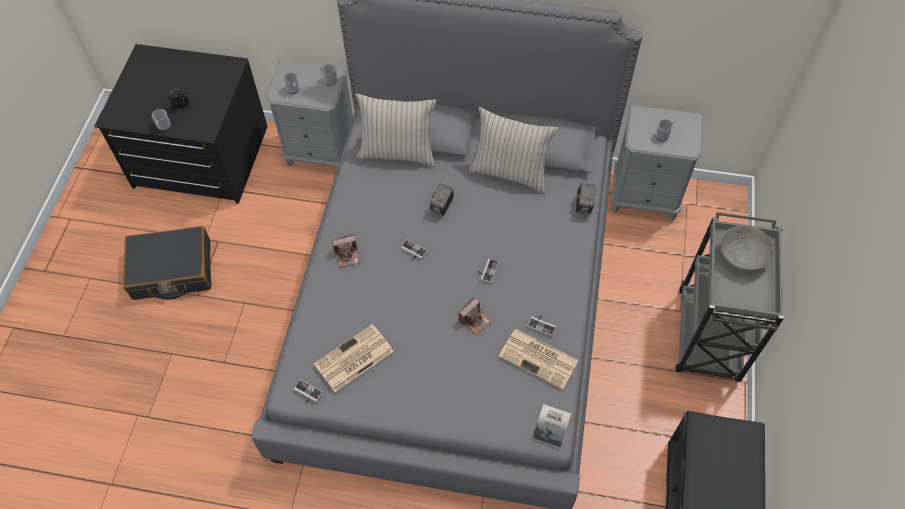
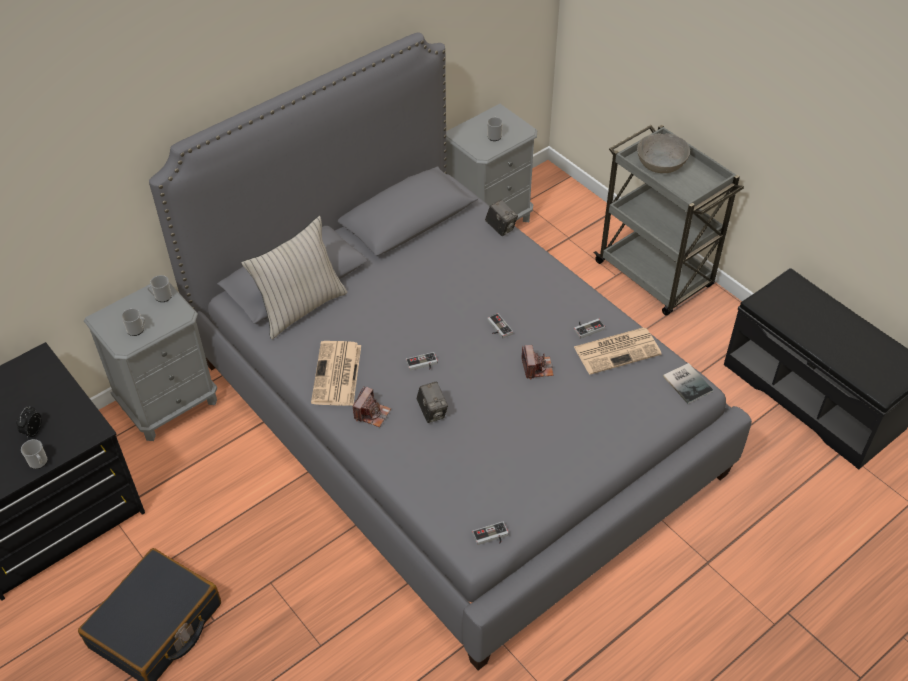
camera: 50 degrees left, 10 degrees down
(353, 359) = (490, 477): newspaper -> newspaper (337, 375)
(442, 206) = (396, 315): camera -> camera (432, 412)
(510, 172) = (413, 249): beige pillow -> none

